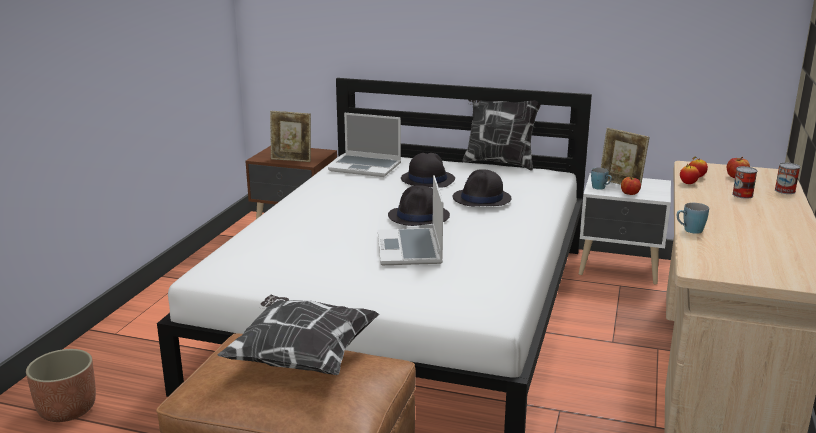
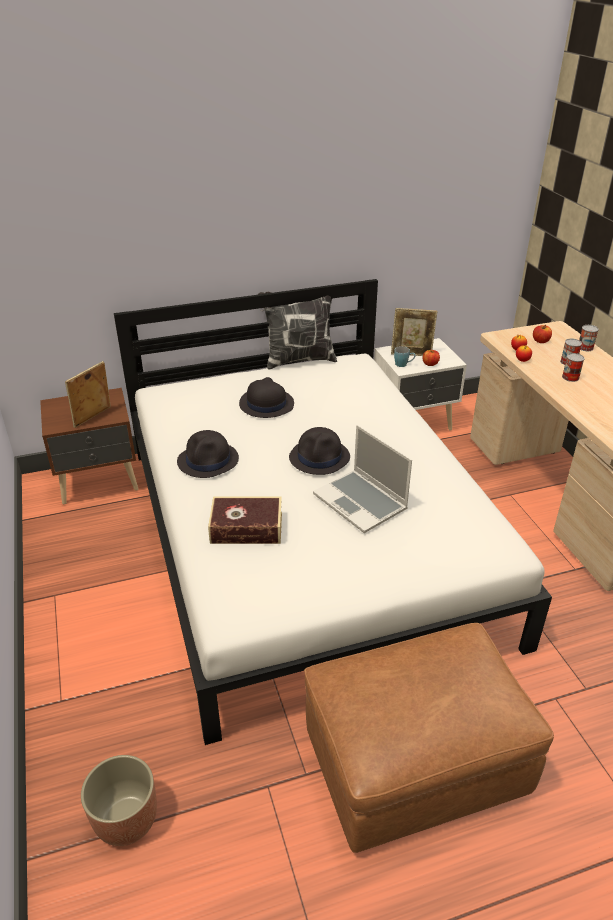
camera: 35 degrees left, 15 degrees up
(291, 160) = (93, 418): picture frame -> picture frame turned 150 degrees clockwise
(297, 236) = (246, 528): none -> book
(301, 358) = (414, 671): pillow -> none
(366, 167) = (191, 406): laptop -> none
(482, 199) = (344, 415): black hat -> black hat (208, 460)
(689, 230) = (588, 418): blue mug -> none
(723, 204) = (570, 377): none -> can

